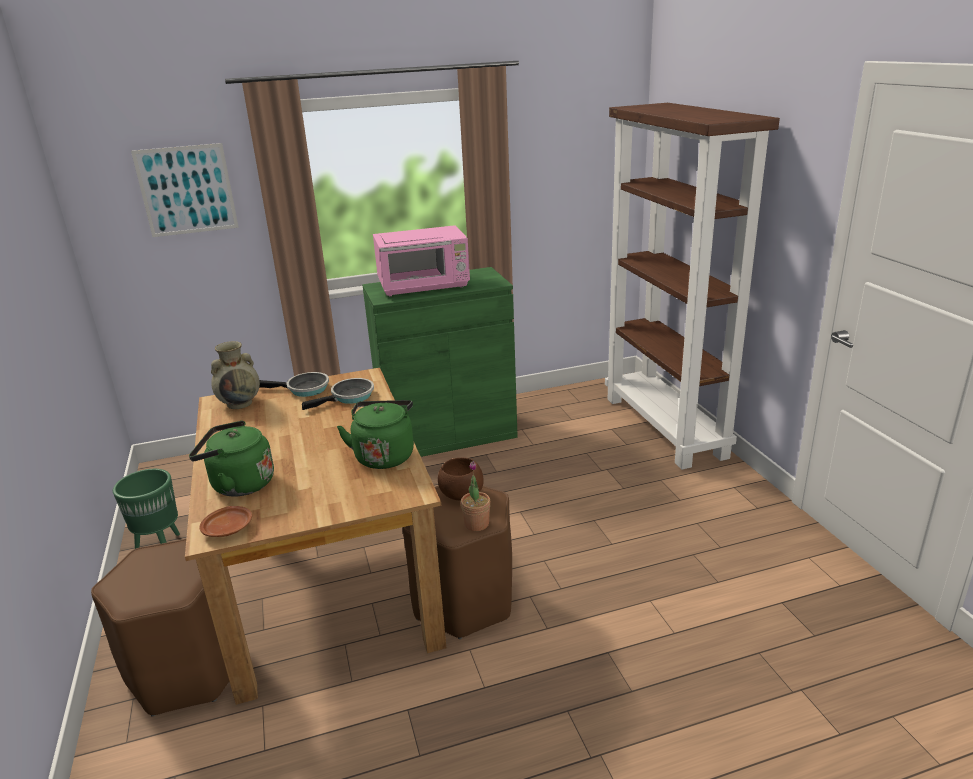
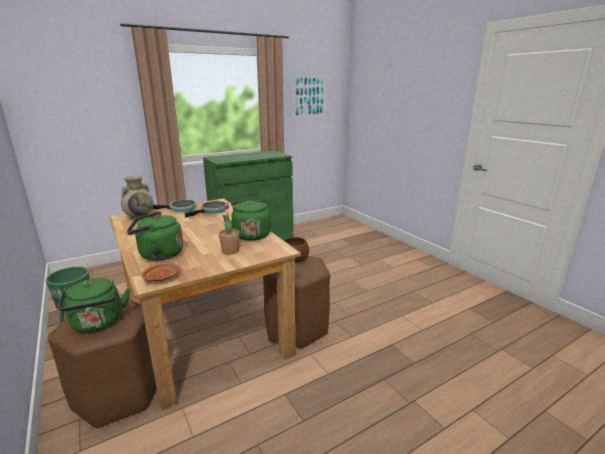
camera: 15 degrees left, 5 degrees down
(152, 579) = (98, 323): none -> green kettle
(187, 190) = (91, 93): picture -> picture (309, 96)
(424, 286) = (241, 157): pink microwave -> none
(476, 524) = (312, 273): potted plant -> potted plant (230, 251)
(665, 427) = (369, 236): brown bookcase -> none

